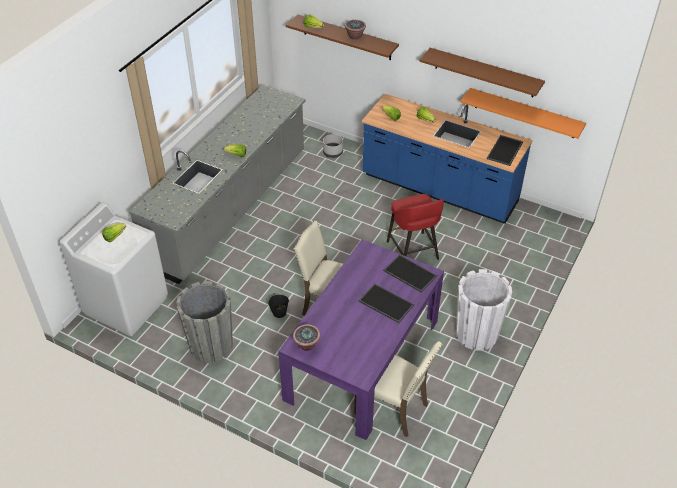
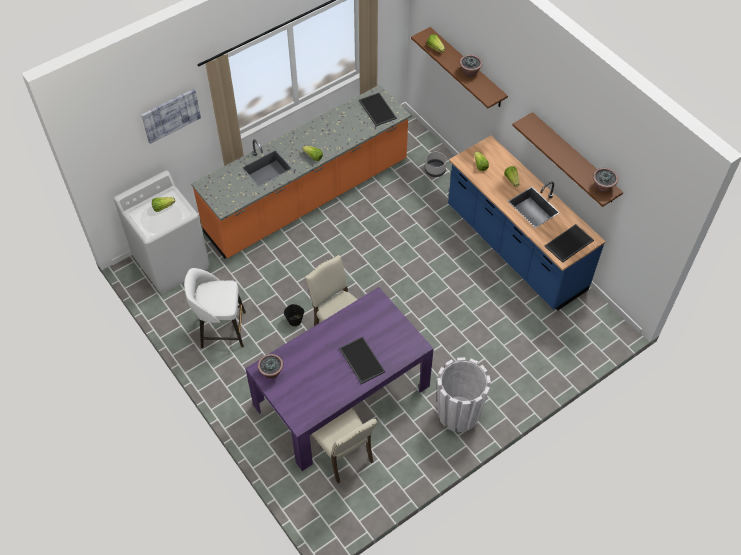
camera: 25 degrees right, 10 degrees up
(98, 136) = (171, 115): none -> picture
(211, 346) = (221, 329): grey planter -> white stool
(230, 208) = (308, 198): grey counter -> orange counter
(409, 274) = (399, 339): tray -> tray (376, 109)
(413, 251) = (449, 306): red stool -> none
(525, 113) = (603, 213): orange shelf -> none
(526, 82) = (602, 187): none -> potted plant

